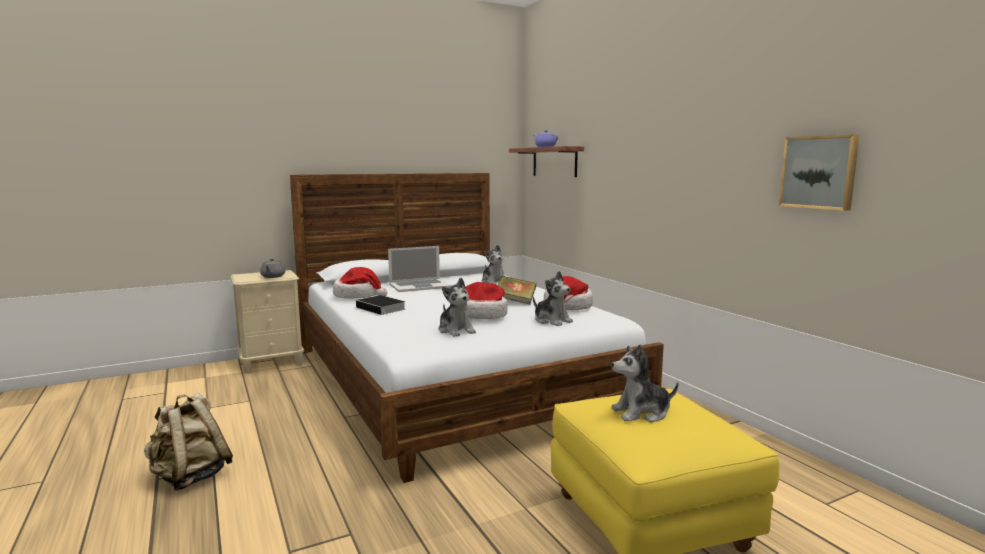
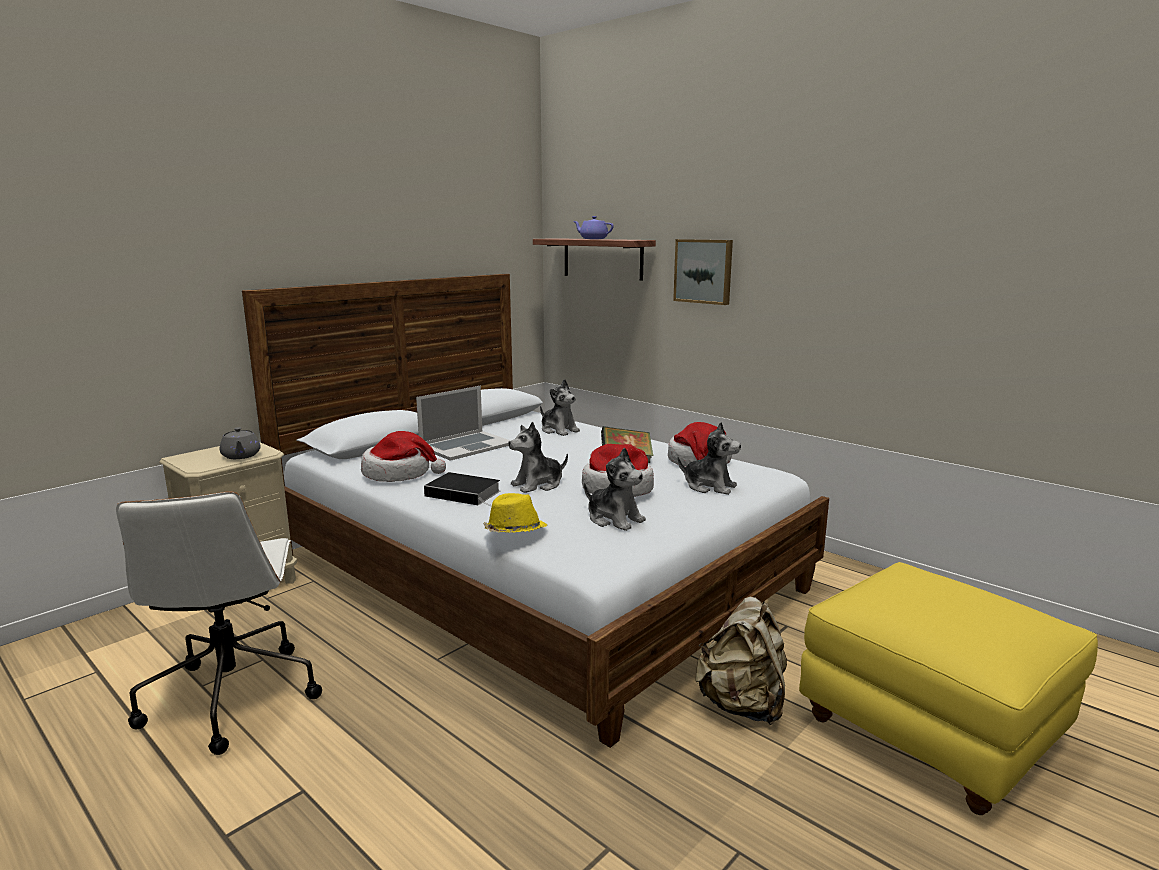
camera: 20 degrees left, 5 degrees up
(190, 477) = (281, 818): beige backpack -> beige backpack (742, 705)
(218, 415) = (232, 696): none -> white office chair
(381, 329) = (514, 532): none -> yellow hat
(641, 413) = (938, 608): plush toy -> plush toy (538, 485)
(819, 172) = (1022, 288): picture -> picture (704, 271)

